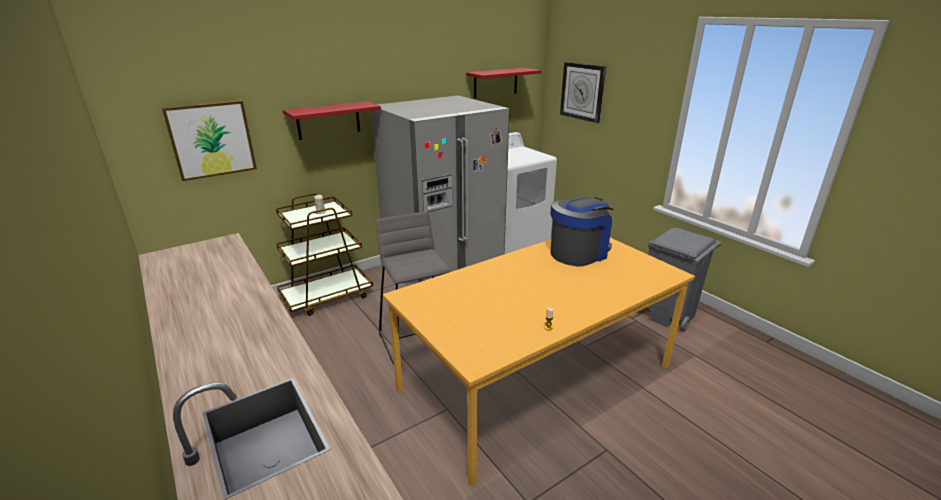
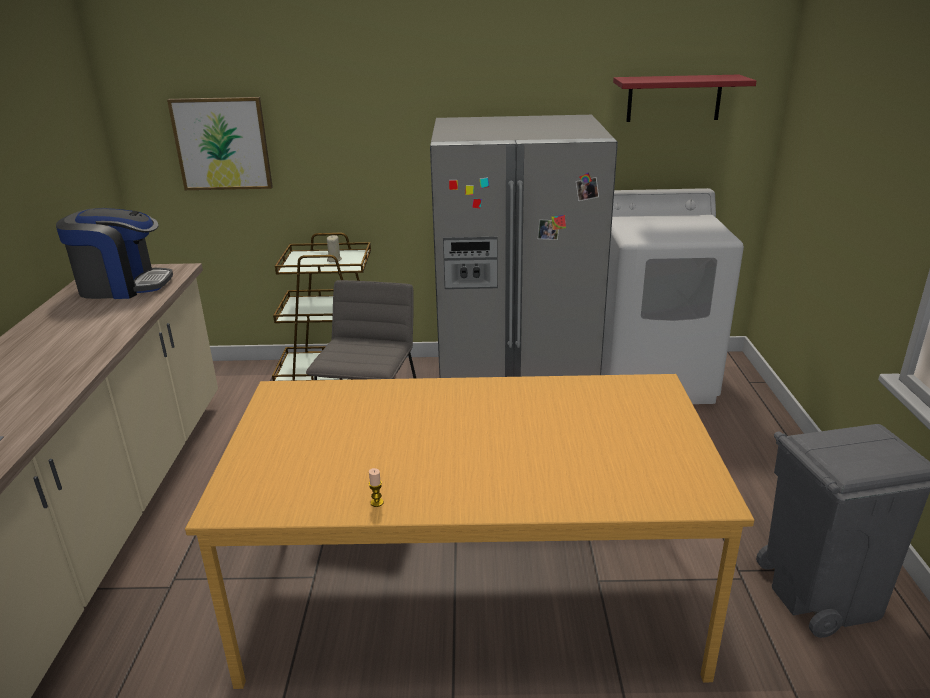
camera: 35 degrees right, 0 degrees up
(328, 120) = (373, 134): red shelf -> none
(579, 253) = (595, 410): coffee machine -> coffee machine (123, 286)
(582, 91) = (827, 126): wall clock -> none

